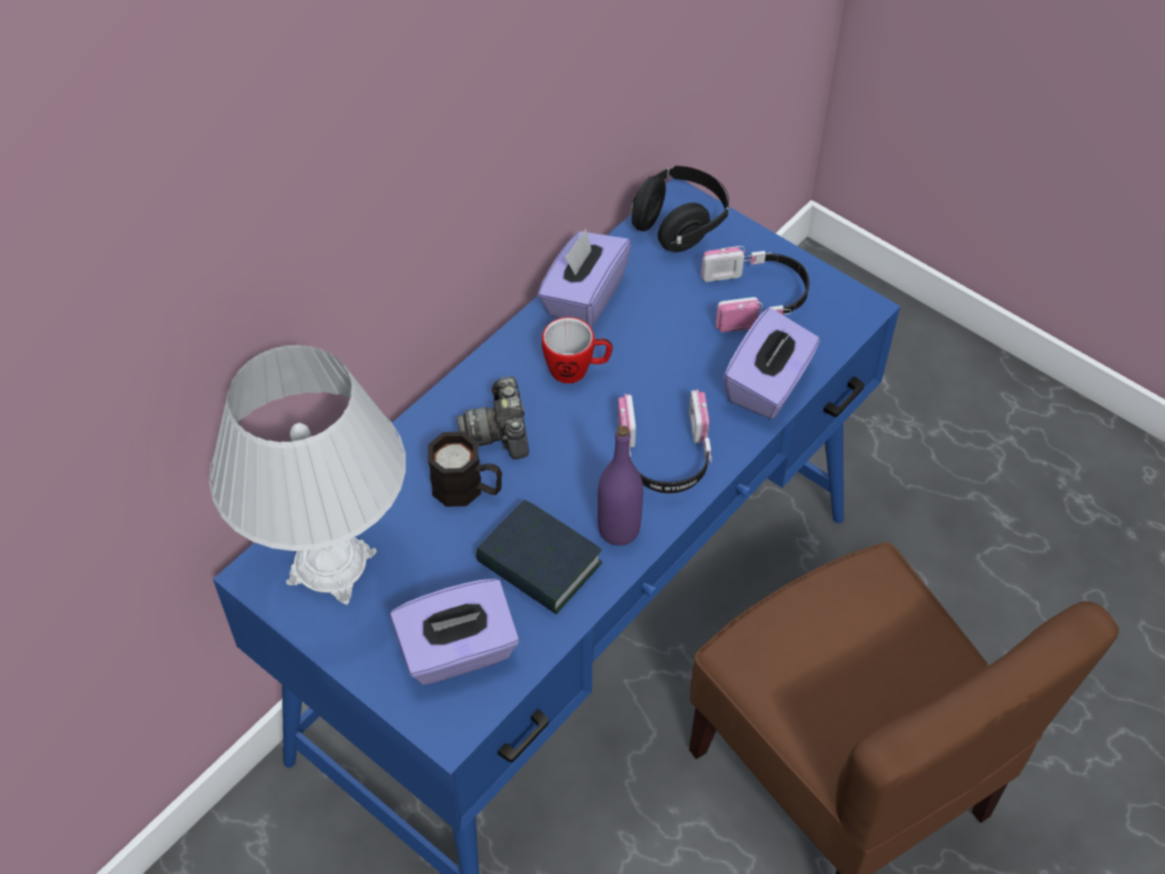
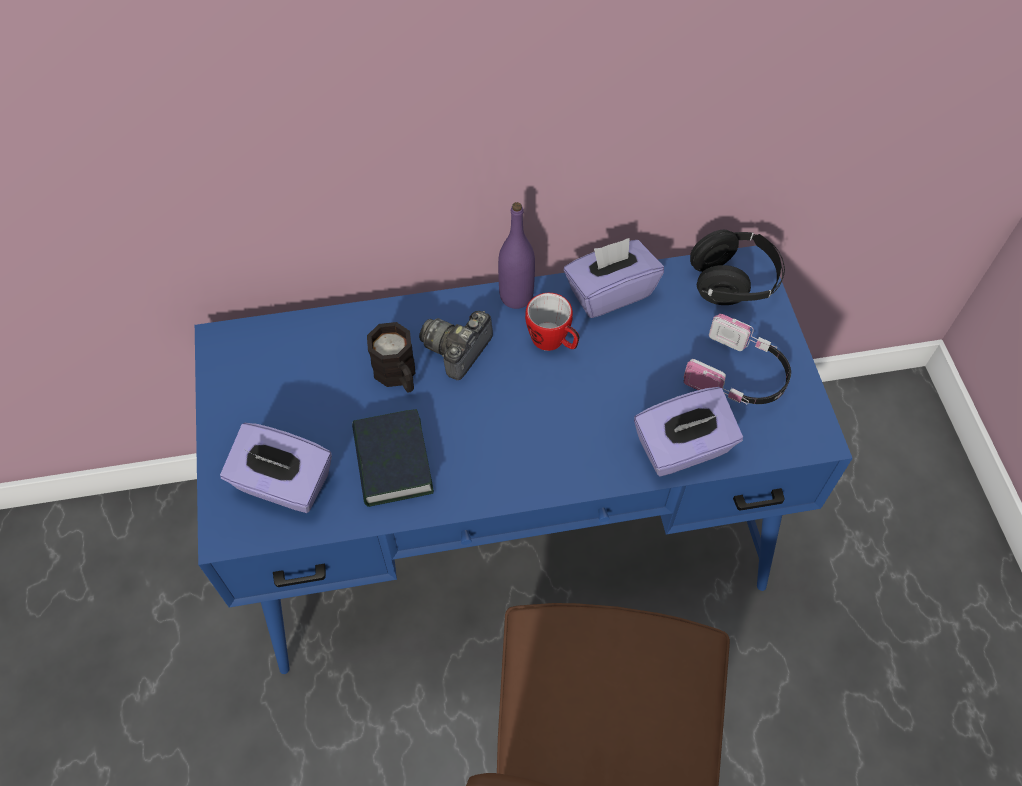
camera: 40 degrees right, 5 degrees up
(331, 567) = (266, 368): white table lamp -> none
(618, 530) = (469, 478): purple bottle -> purple bottle (516, 296)
(665, 456) = (554, 448): headphones -> none

